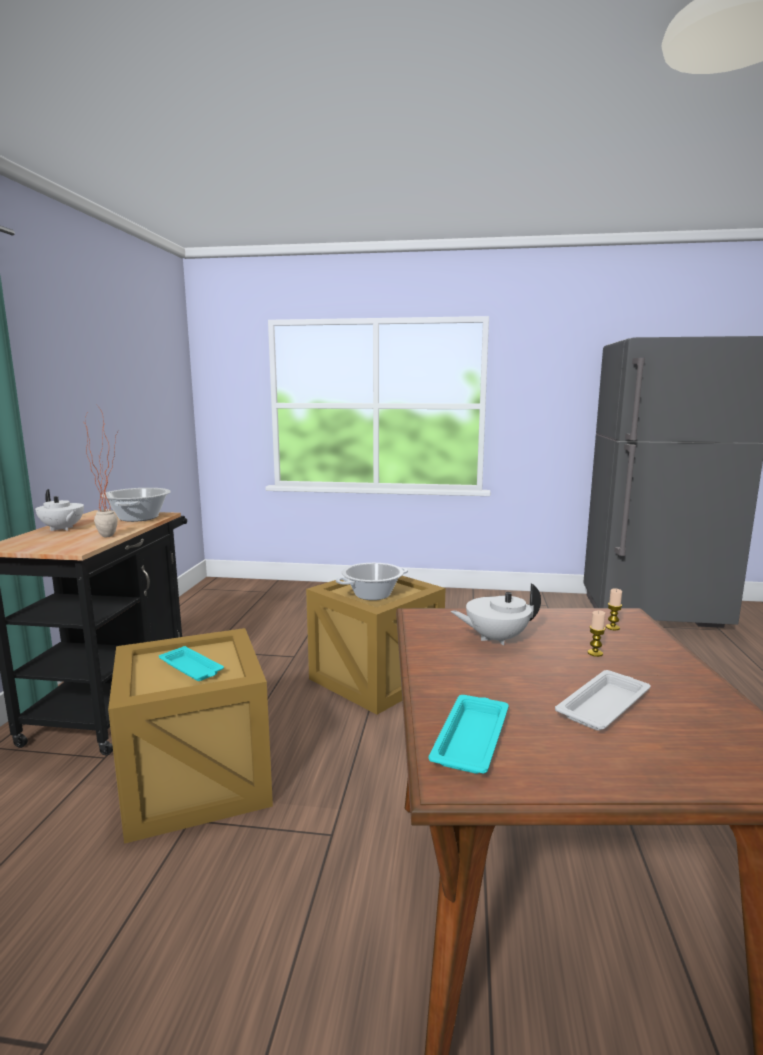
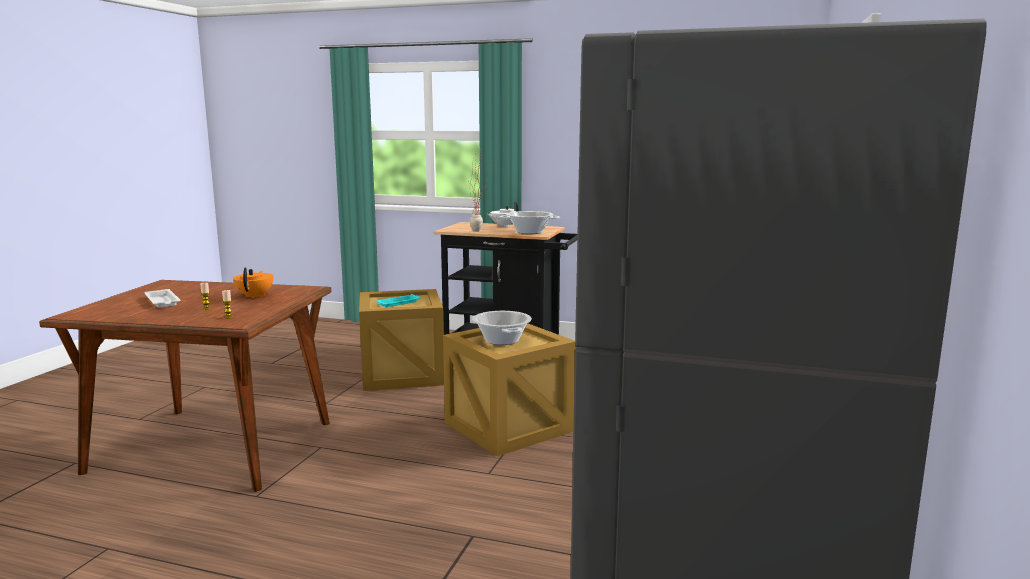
camera: 100 degrees right, 0 degrees up
(471, 738) = (180, 285): turquoise tray -> none
(495, 638) = (255, 296): white teapot -> orange teapot

